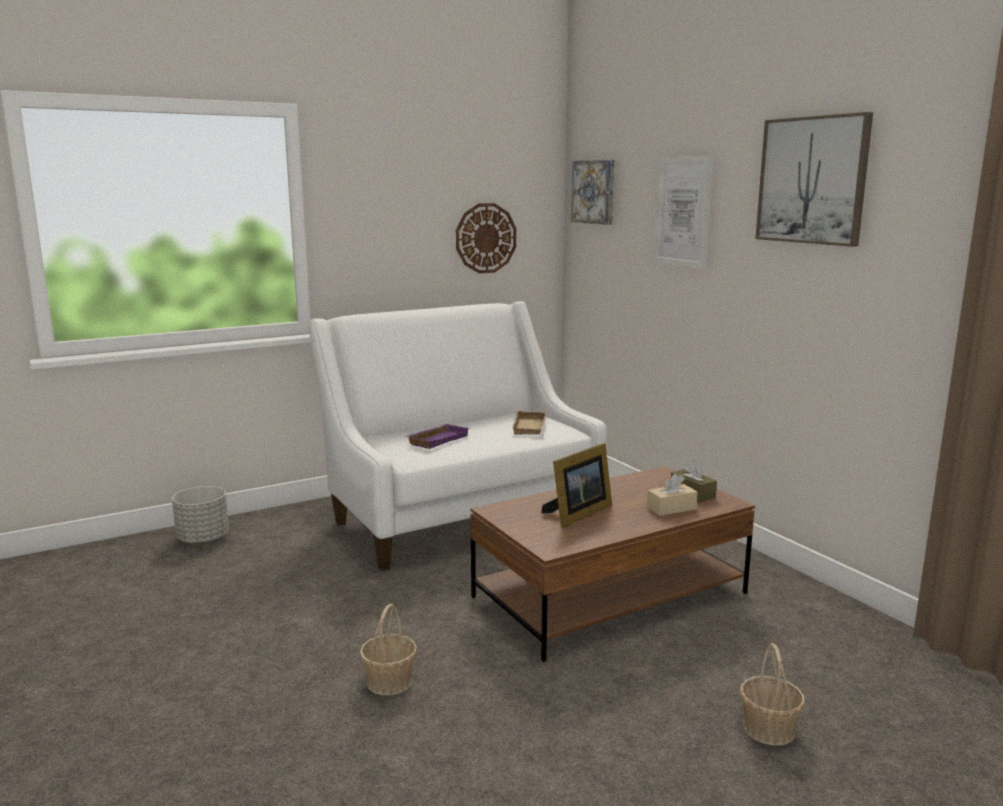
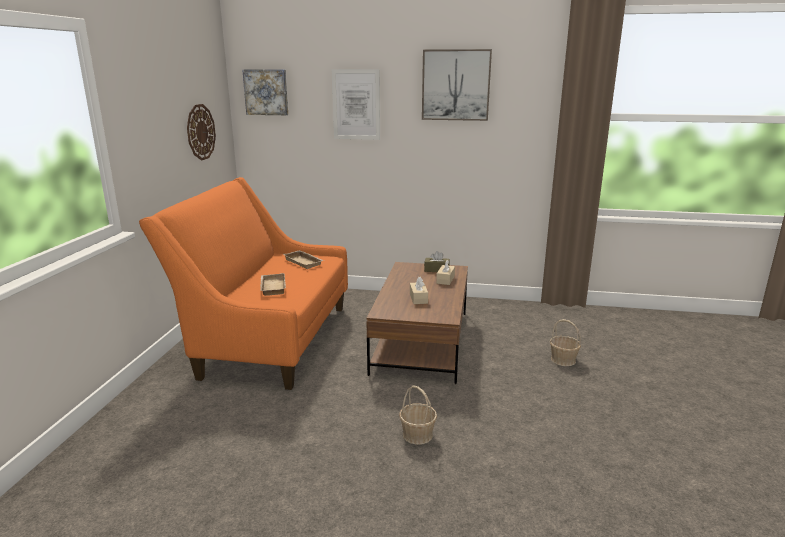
camera: 50 degrees left, 5 degrees up
(203, 539) = (111, 442): grey planter -> none
(437, 439) = (272, 287): purple tray -> beige tray
(460, 515) = (268, 339): white sofa -> orange sofa
(577, 514) = (418, 298): picture frame -> beige tissue box

